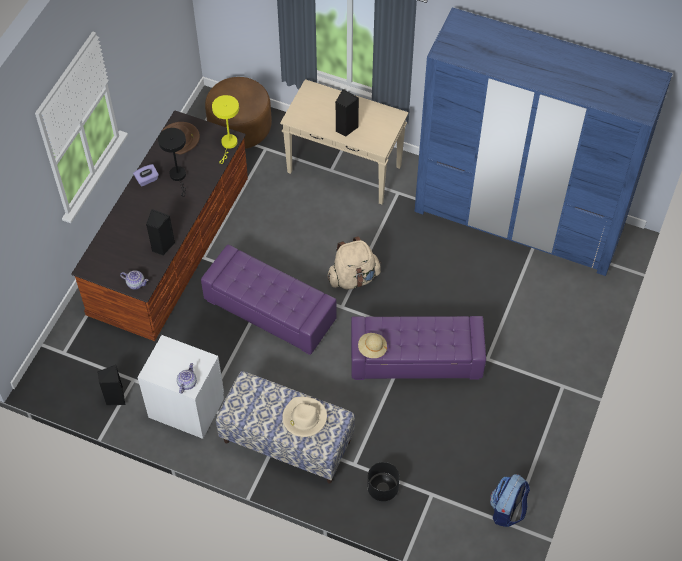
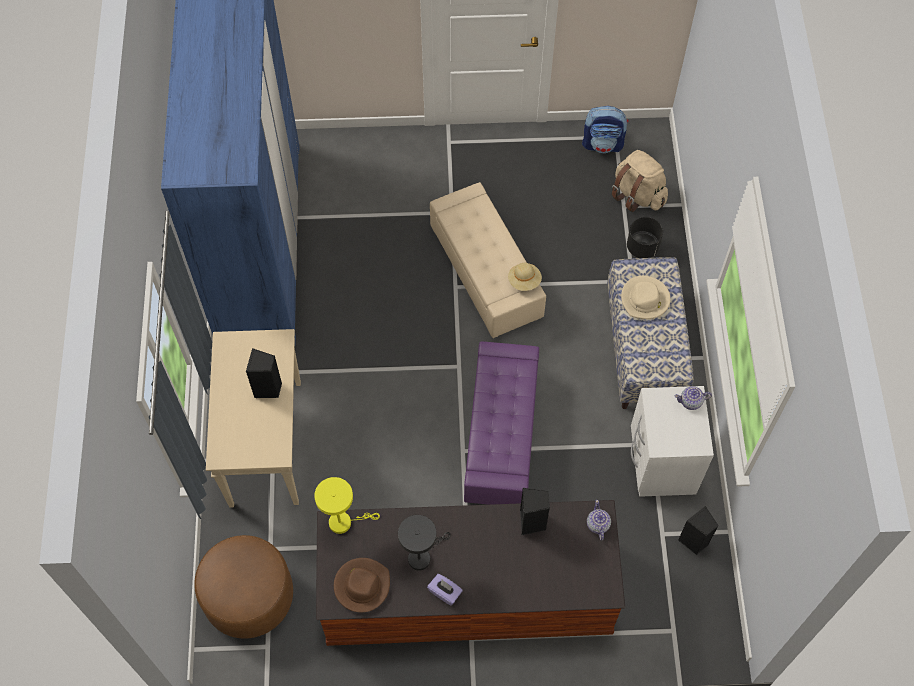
camera: 115 degrees left, 5 degrees up
(353, 278) = (415, 370): beige backpack -> beige backpack (637, 195)
(416, 359) = (486, 272): purple ottoman -> beige ottoman

